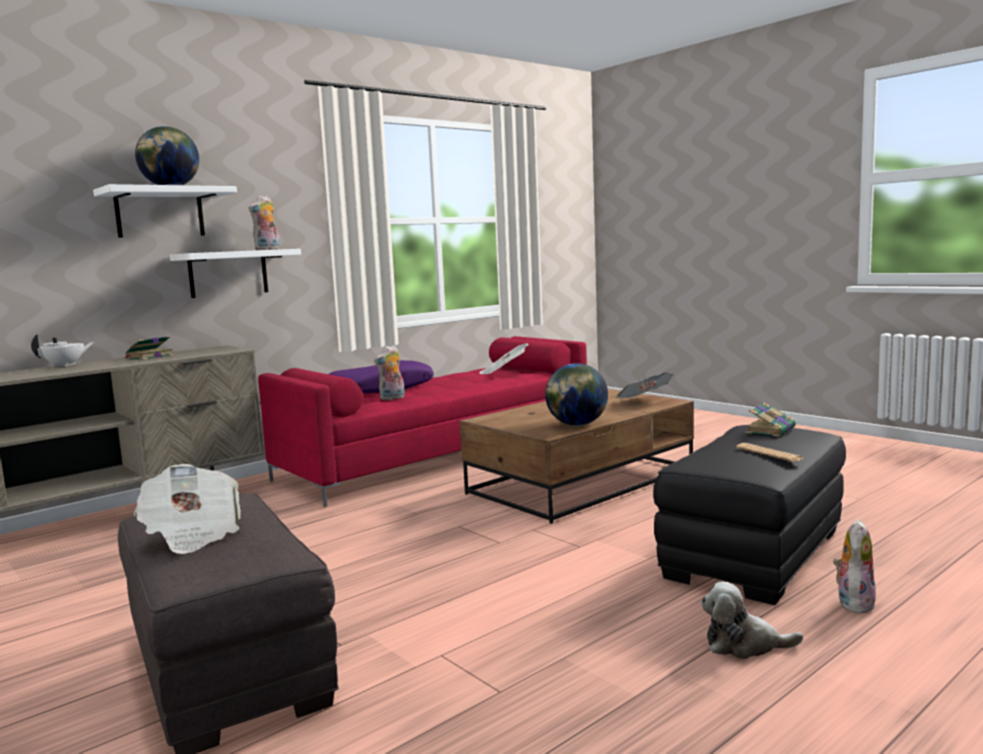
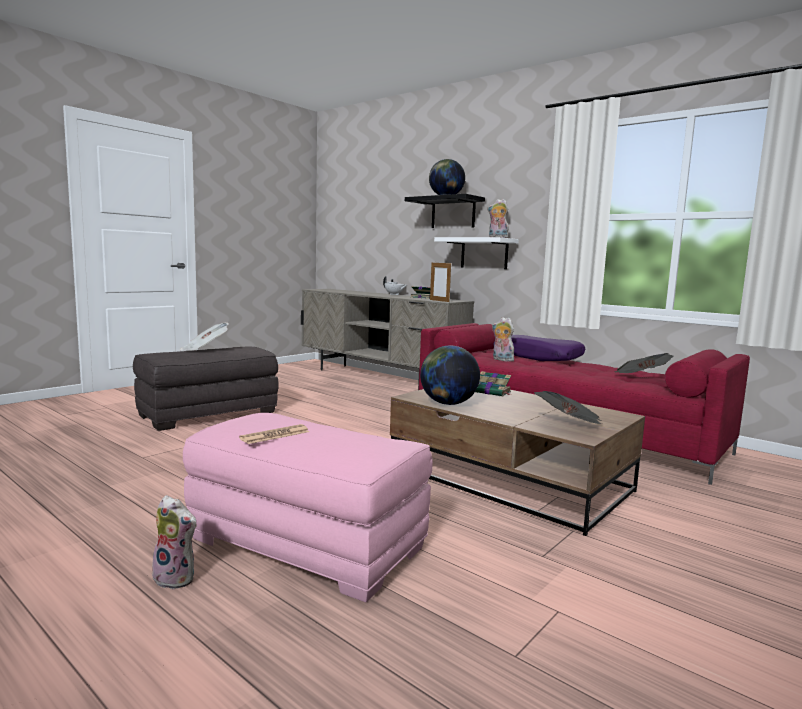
camera: 80 degrees right, 0 degrees up
(160, 213) = (453, 213): white shelf -> black shelf
(223, 351) = (439, 301): none -> picture frame
(744, 645) = (140, 520): plush toy -> none
(755, 554) = (305, 544): black ottoman -> pink ottoman
(771, 430) = (373, 445): book -> book (492, 392)

